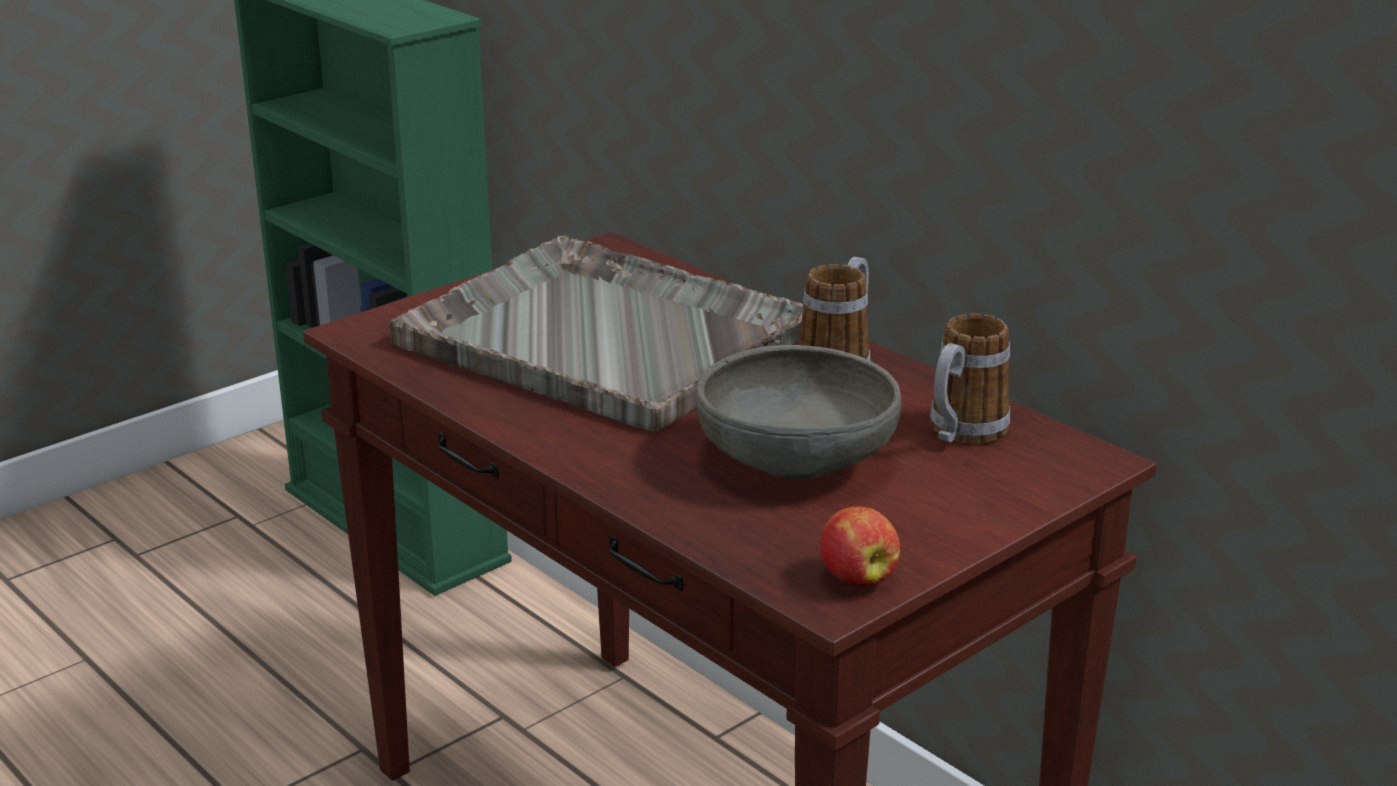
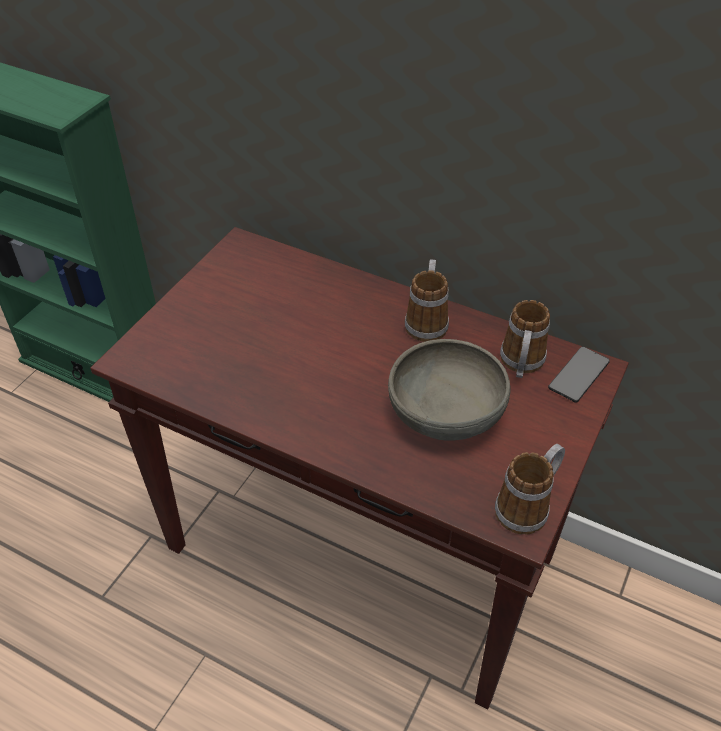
camera: 20 degrees left, 20 degrees up
(602, 336) = (279, 328): grey tray -> none
(857, 578) = (528, 506): apple -> mug
(1054, 460) = (578, 375): none -> phone

